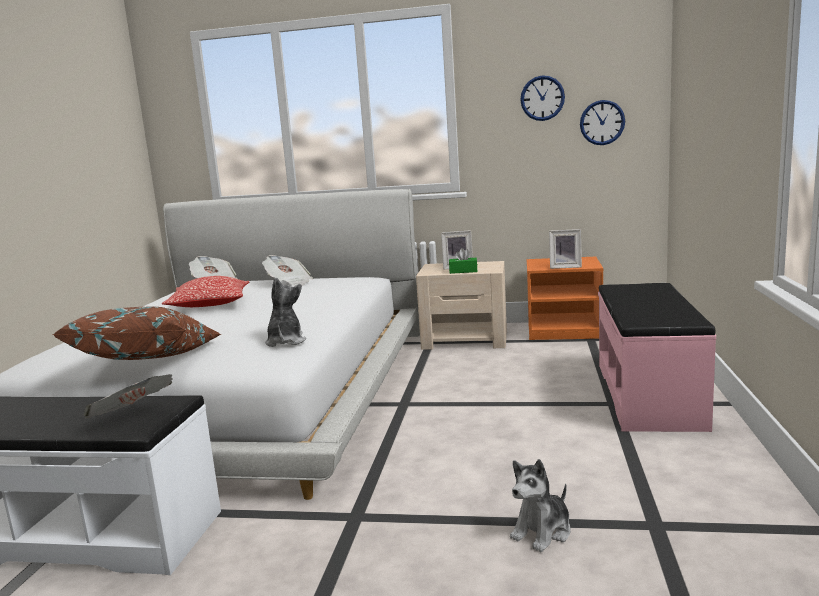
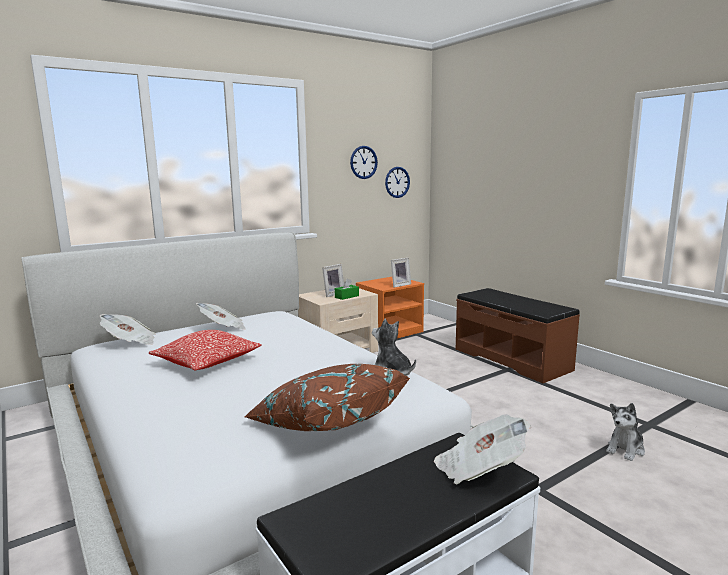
camera: 45 degrees left, 0 degrees up
(542, 532) = (625, 449): plush toy -> plush toy turned 45 degrees clockwise
(649, 394) = (512, 359): pink bench -> brown bench

